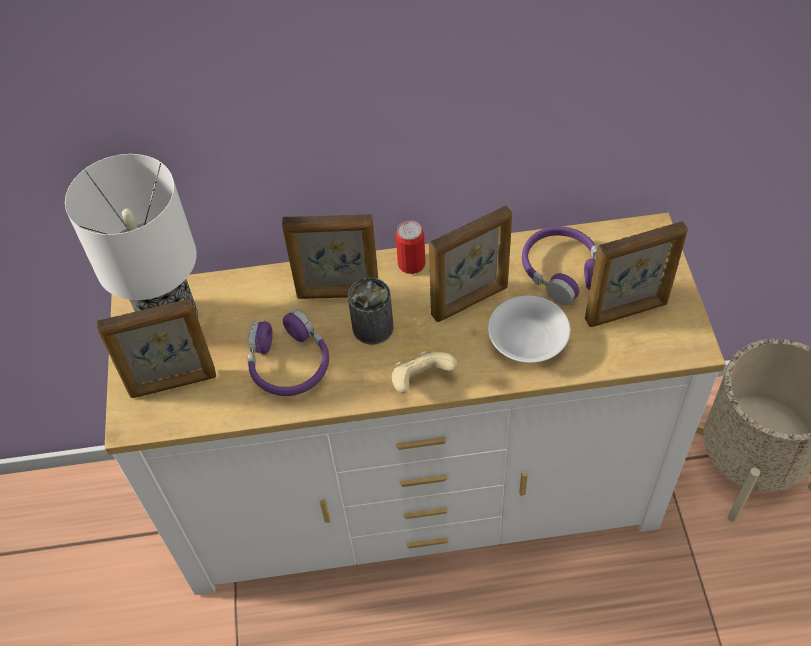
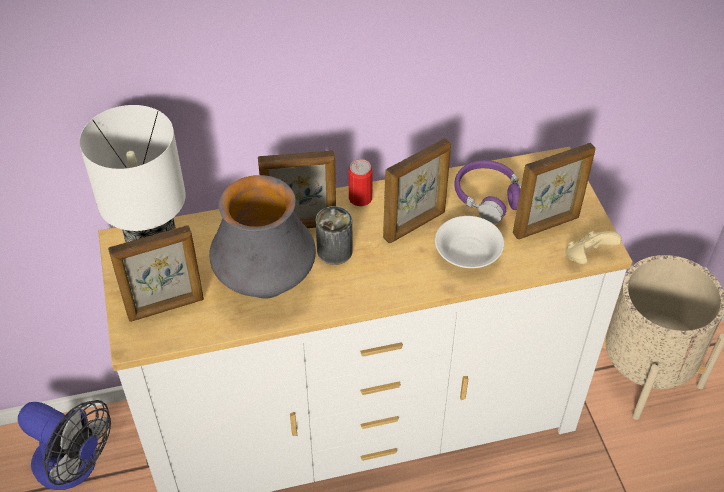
camera: 10 degrees left, 5 degrees down
(104, 523) = (74, 466): none -> fan
(289, 363) = (266, 284): purple headphones -> vase
(421, 381) = (382, 291): beige game controller -> beige game controller (587, 257)

